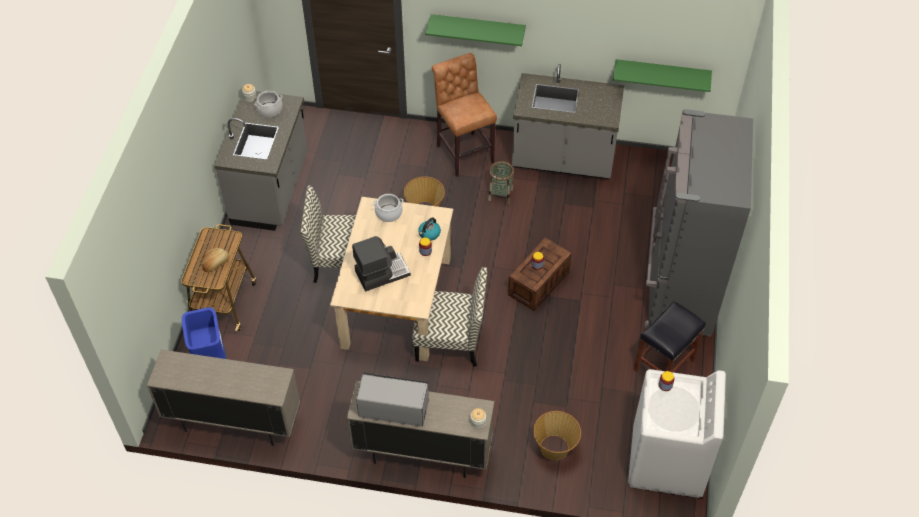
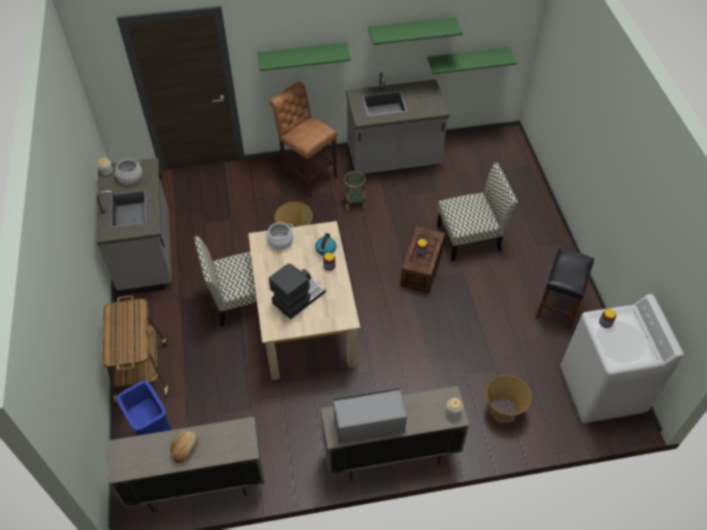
camera: 20 degrees left, 0 degrees up
(216, 263) = (131, 336): bread -> bread (185, 448)
(450, 340) = (368, 341): chair -> chair (470, 237)
(598, 29) = (411, 31): none -> green shelf
(678, 290) = (537, 240): grey fridge -> none

